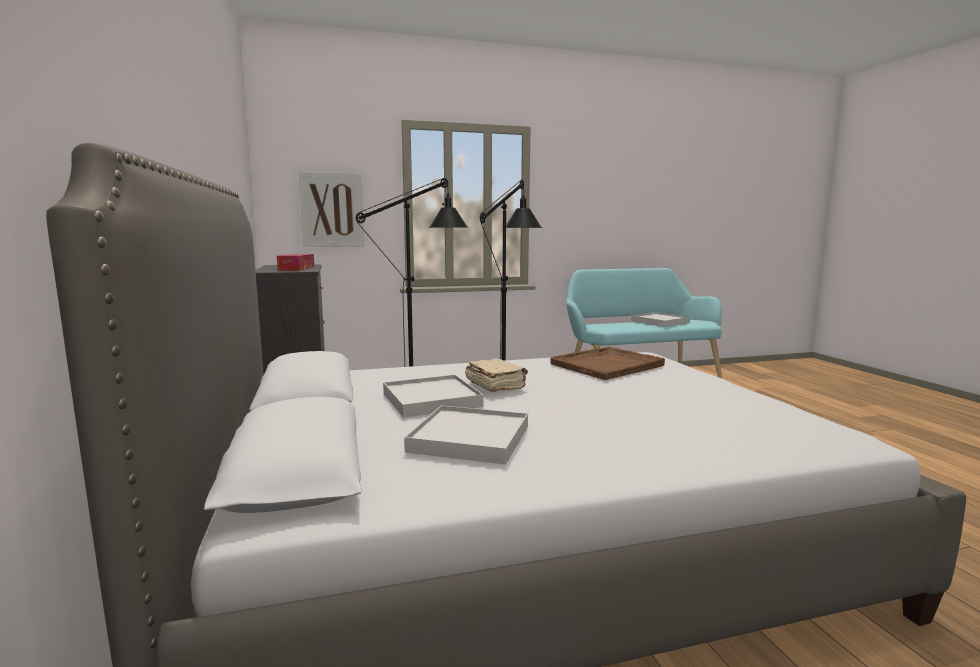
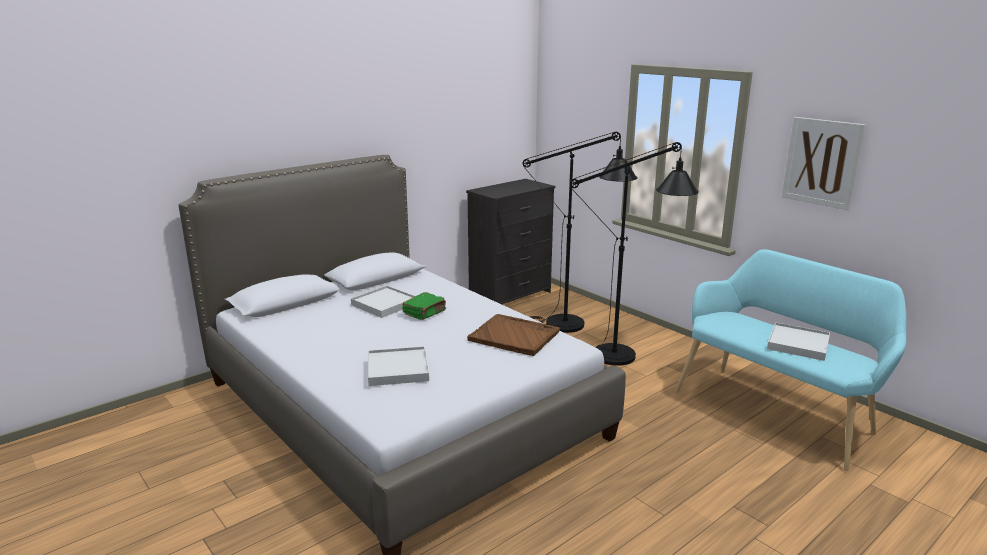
camera: 65 degrees right, 10 degrees up
(296, 268) = (506, 190): tissue box -> none
(332, 210) = (578, 141): picture -> picture (821, 162)
(469, 439) = (327, 324): white tray -> white tray (397, 369)
(495, 386) = (425, 313): beige book -> green book

